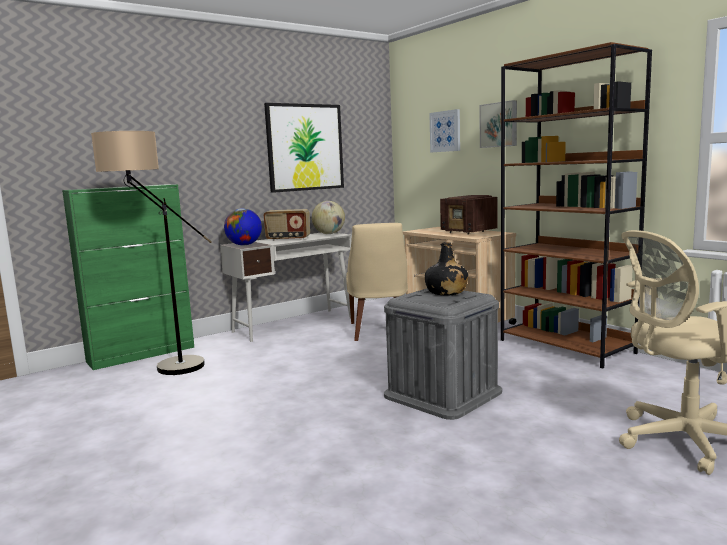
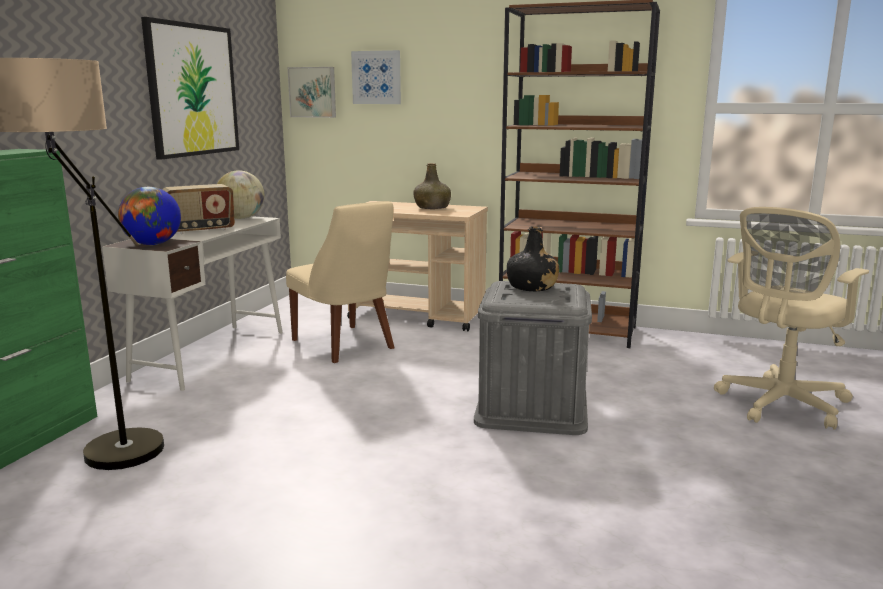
camera: 35 degrees left, 5 degrees up
(469, 232) = (432, 208): radio -> green bottle
(499, 125) = (461, 75): picture -> picture (313, 92)

